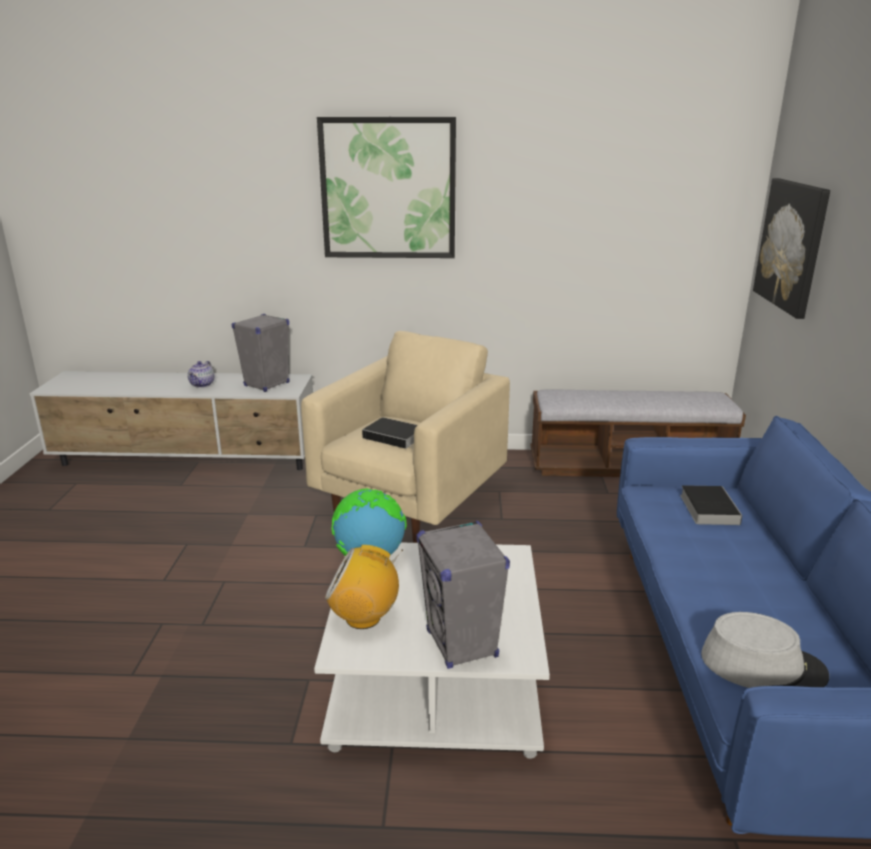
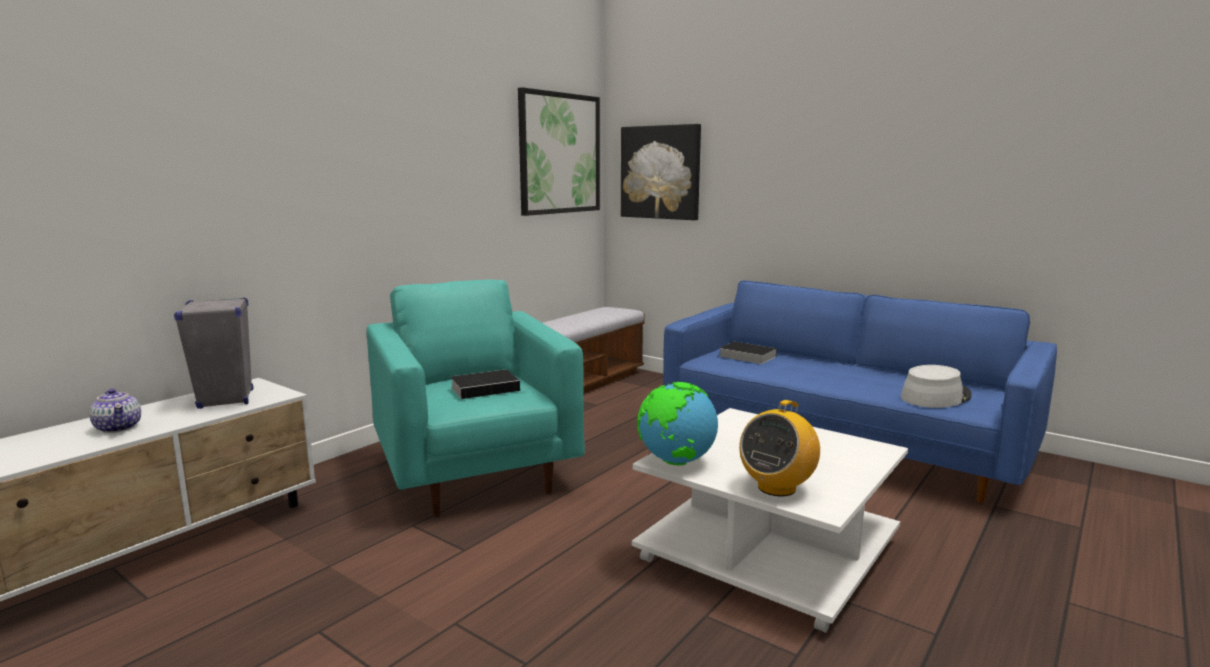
camera: 55 degrees left, 10 degrees down
(388, 189) = (333, 126): picture -> picture (559, 153)
(410, 501) = (475, 473): beige armchair -> turquoise armchair
(462, 644) = (850, 463): grey speaker -> none

